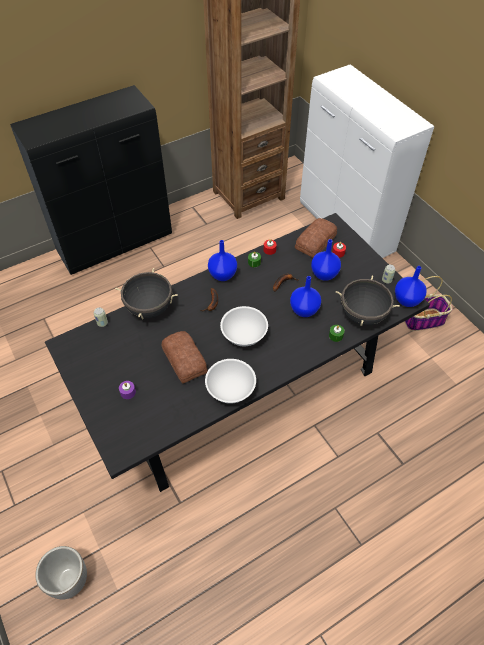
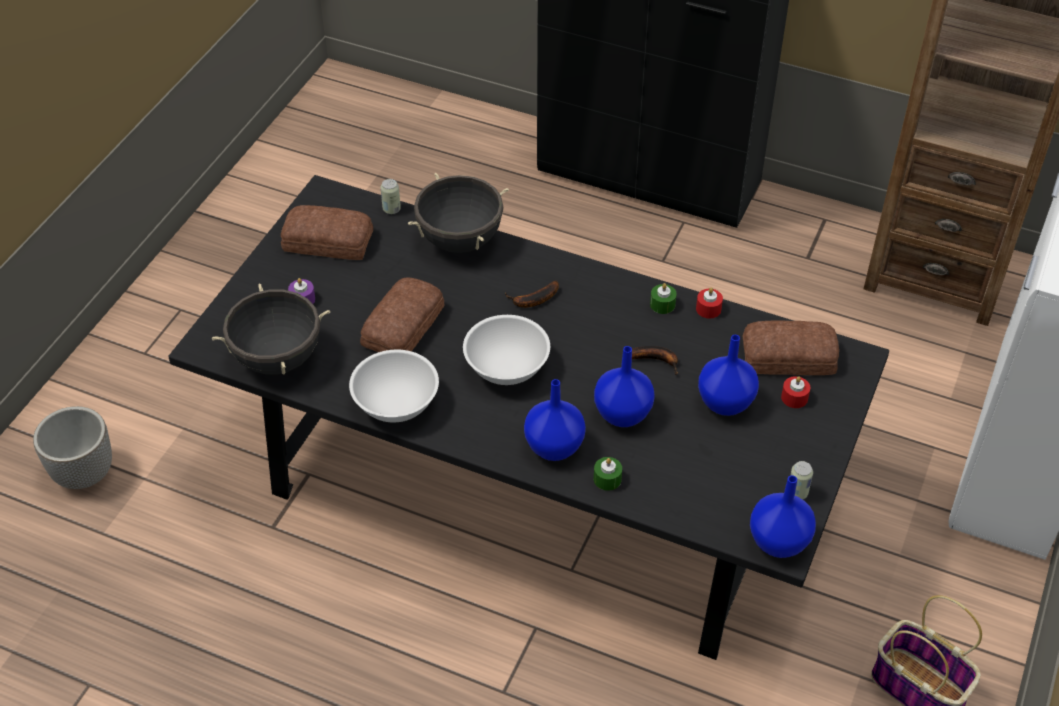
camera: 55 degrees right, 5 degrees down
(99, 360) = (328, 242): none -> bread
(223, 275) = (599, 283): blue vase -> blue vase (554, 448)
(362, 315) = (683, 494): black cooking pot -> black cooking pot (277, 358)

